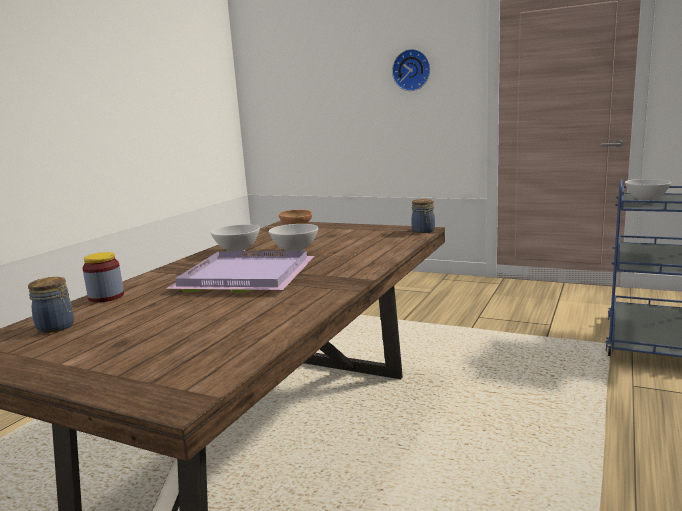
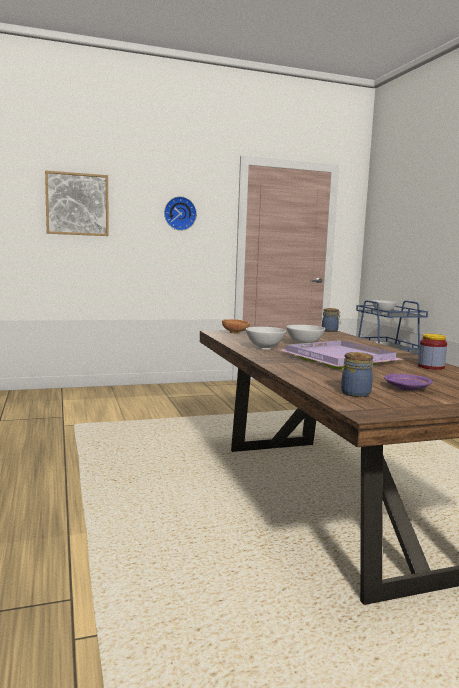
camera: 45 degrees left, 5 degrees down
(106, 297) = (304, 377): jar -> jar (431, 367)
(123, 332) = (407, 388): none -> purple plate
(308, 75) = (77, 204): none -> picture

